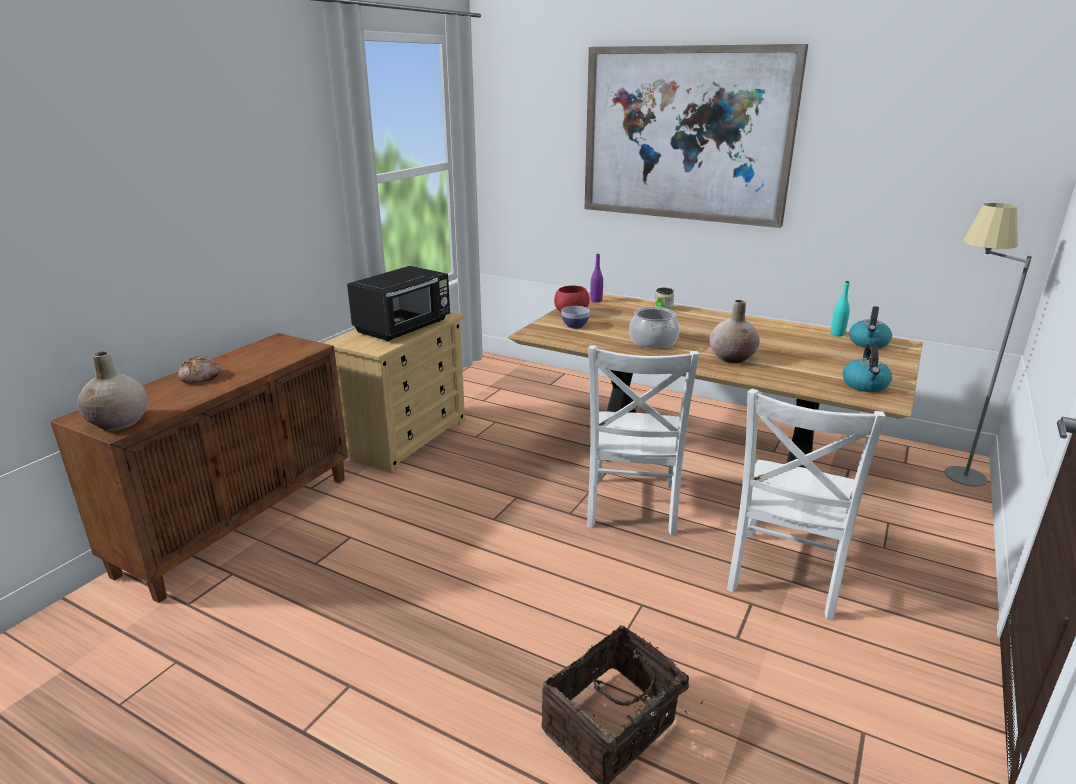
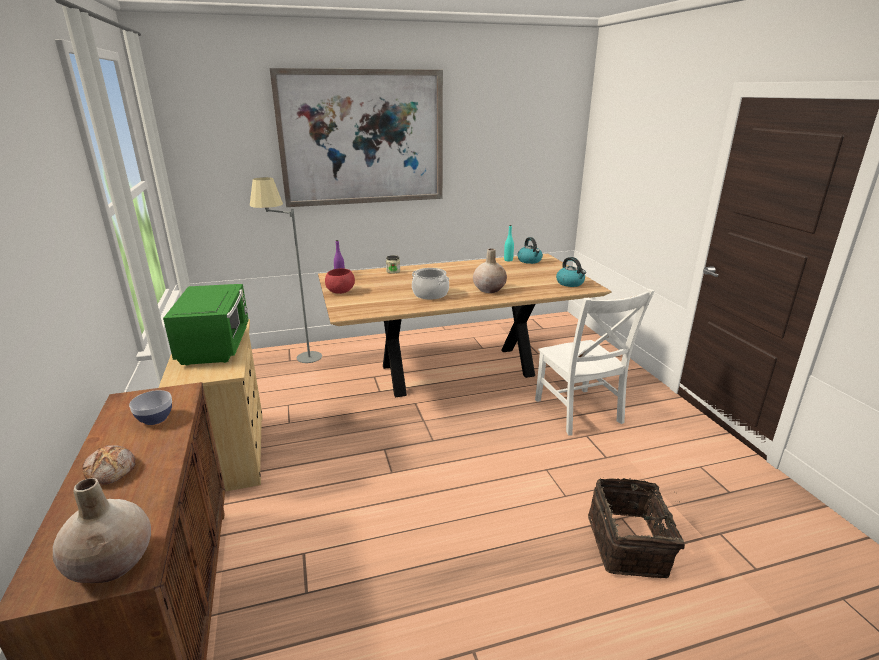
camera: 45 degrees left, 0 degrees up
(404, 327) = (216, 346): black microwave -> green microwave
(575, 326) = (362, 299): bowl -> bowl (155, 419)
(631, 508) = (461, 417): white chair -> none
(946, 473) = (564, 327): grey floor lamp -> grey floor lamp (297, 359)

